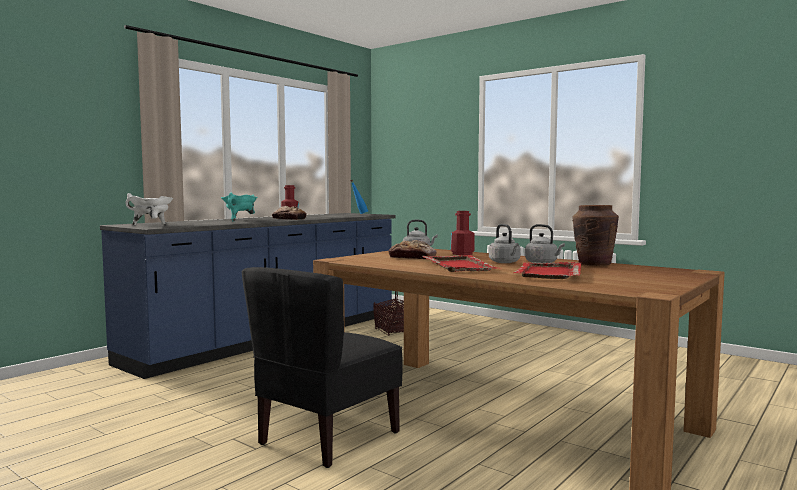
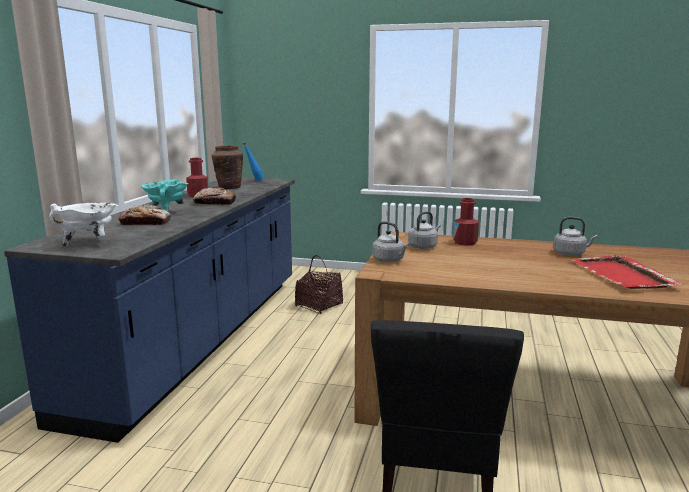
camera: 25 degrees left, 10 degrees up
(412, 258) = (441, 258): bread -> bread (146, 223)
(458, 266) = (520, 271): red tray -> none
(505, 262) = (540, 257): grey kettle -> grey kettle (389, 260)
(594, 264) = (612, 250): brown vase -> brown vase (229, 188)

